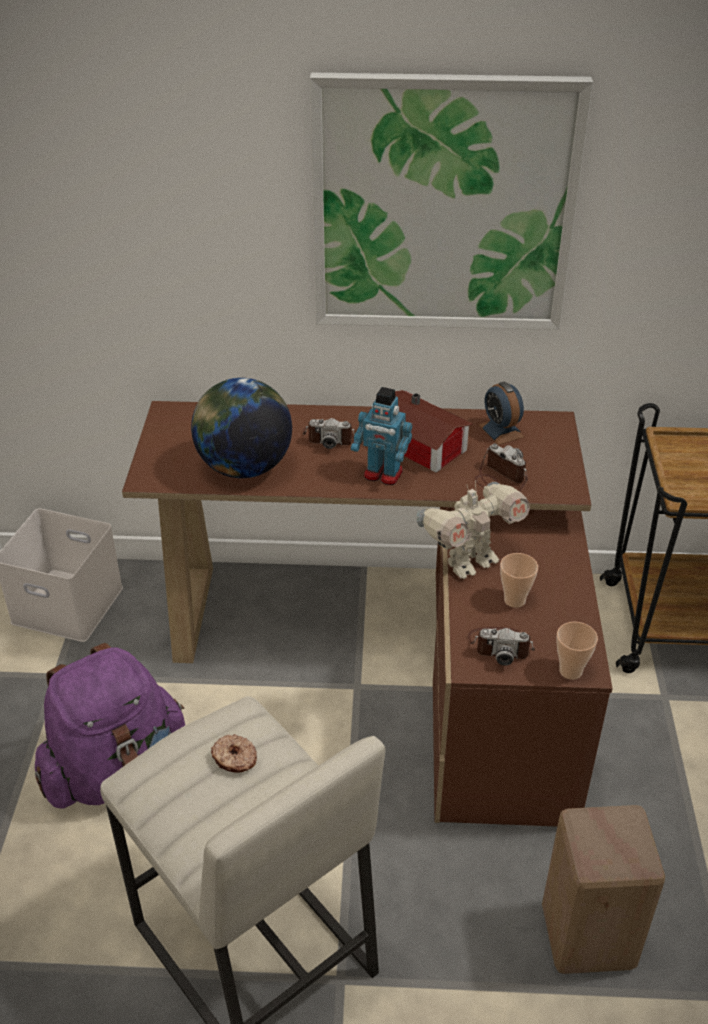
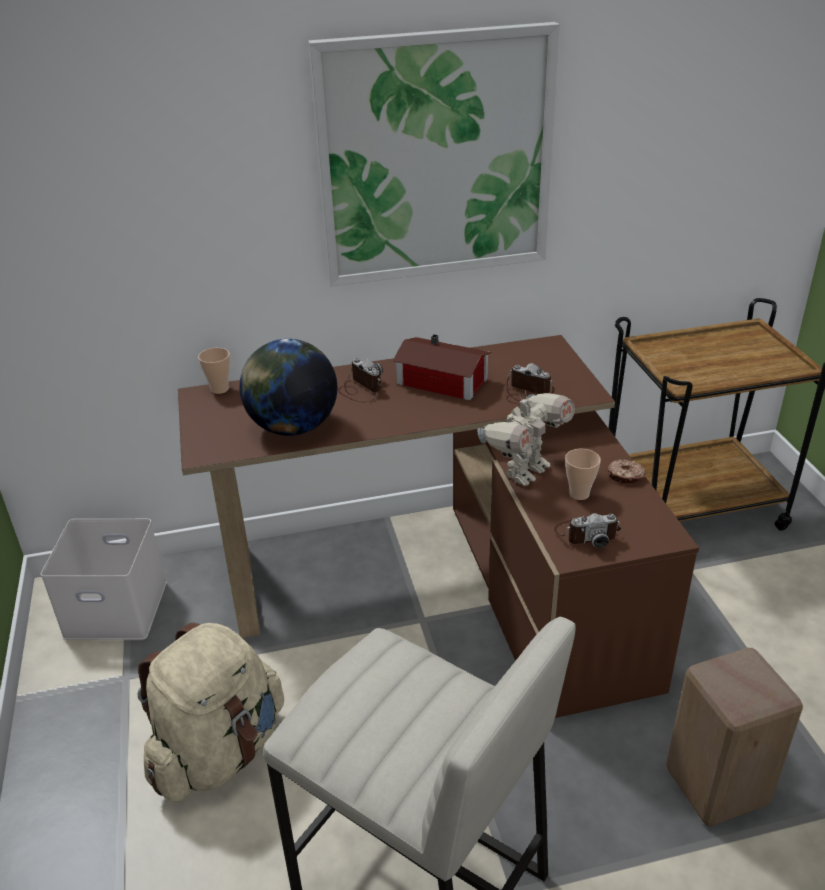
camera: 15 degrees left, 5 degrees down
(116, 770) = (220, 751): purple backpack -> beige backpack
(234, 759) = (396, 686): donut -> donut (625, 476)
(329, 437) = (360, 389): camera -> camera turned 120 degrees counterclockwise
(382, 474) = (423, 410): toy robot -> none
(501, 431) = (509, 359): alarm clock -> none
(570, 671) = (657, 541): cup -> cup (219, 389)

